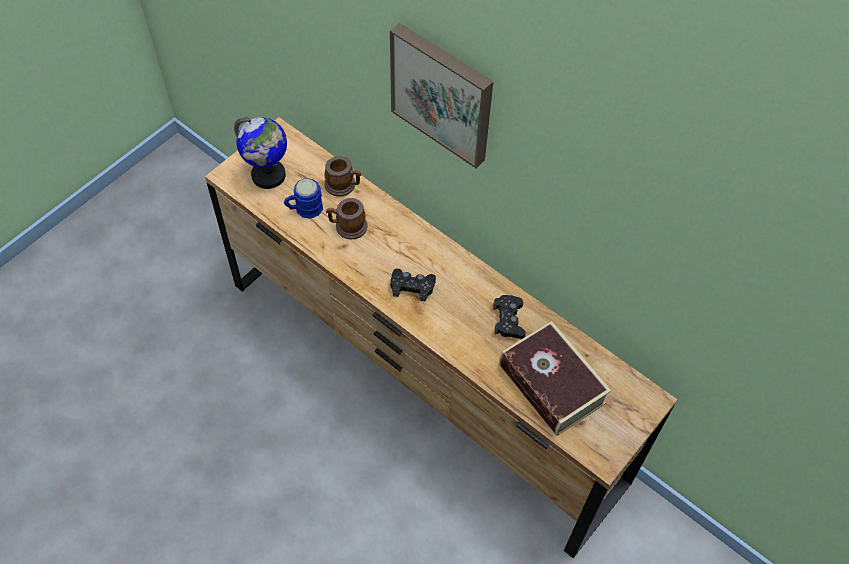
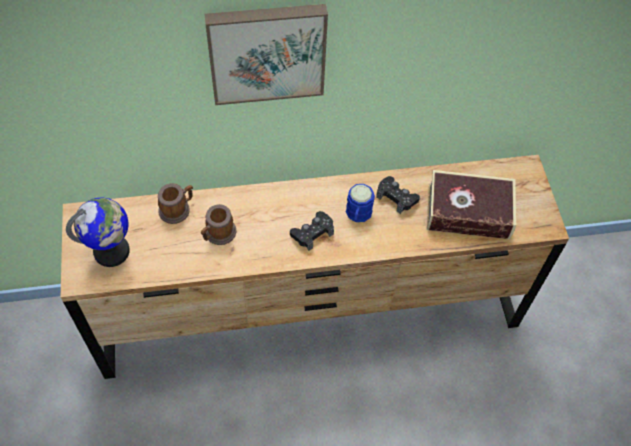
camera: 50 degrees left, 0 degrees up
(304, 209) = (171, 251): blue mug -> blue mug (357, 215)

